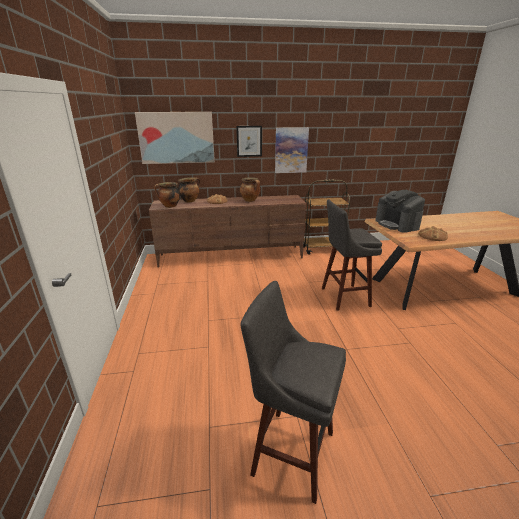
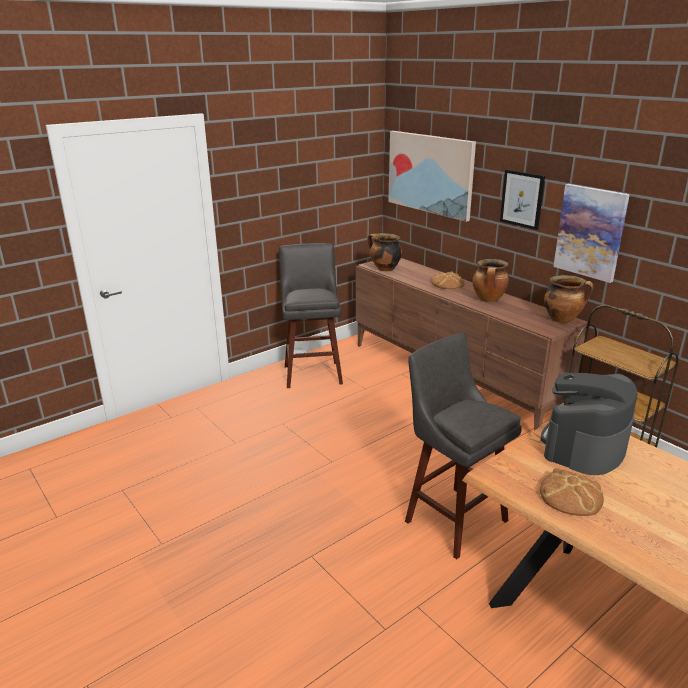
camera: 60 degrees right, 0 degrees up
(190, 201) = (422, 270): cooking pot -> cooking pot (563, 319)
(290, 450) = (112, 553): grey stool -> grey stool (313, 373)

